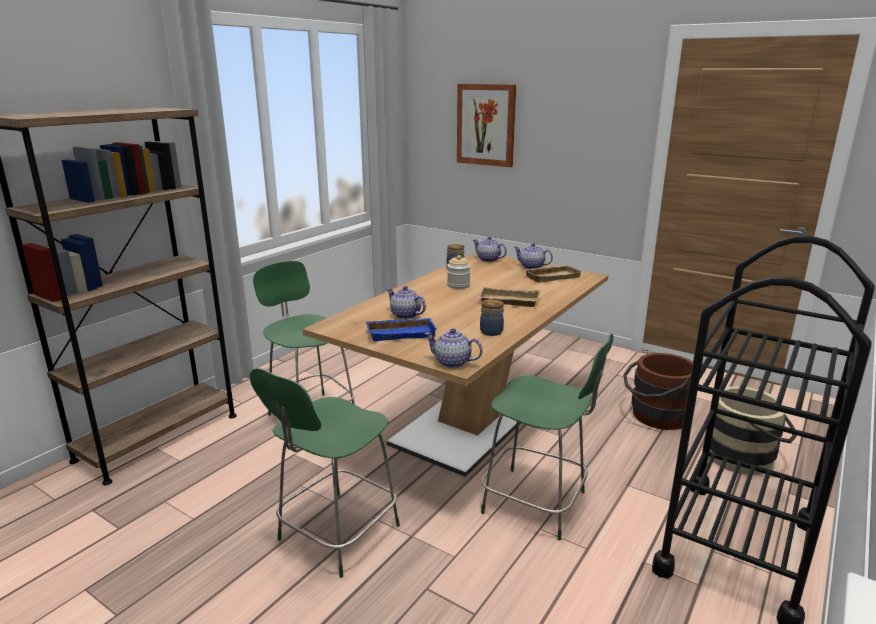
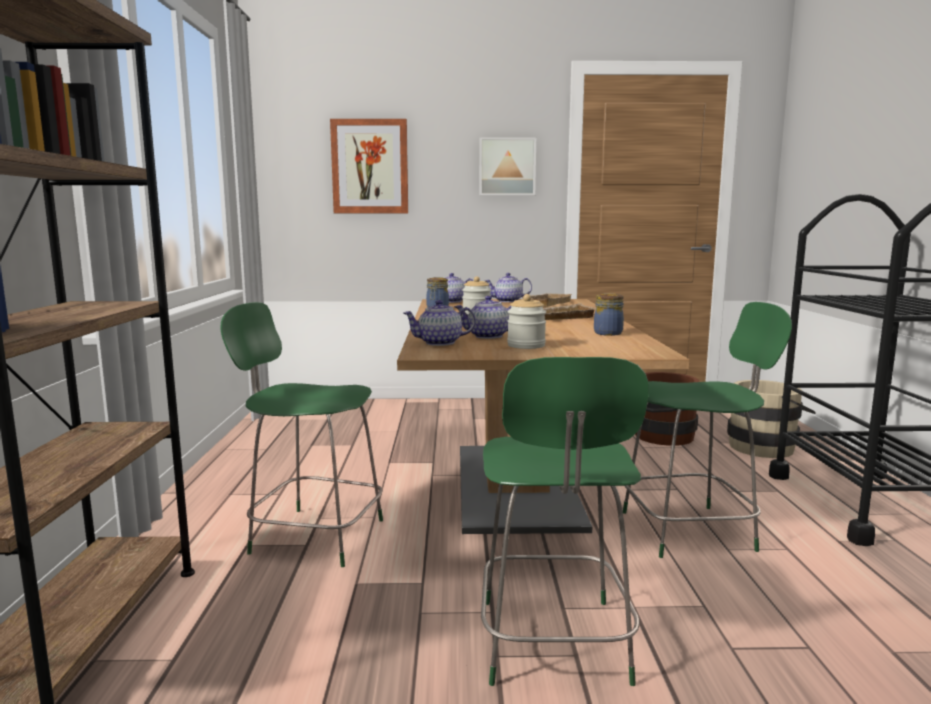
camera: 35 degrees left, 10 degrees down
(401, 333) = (526, 345): blue tray -> jar
(452, 362) = (641, 353): teapot -> teapot (439, 343)
(598, 131) = (507, 167): none -> picture

